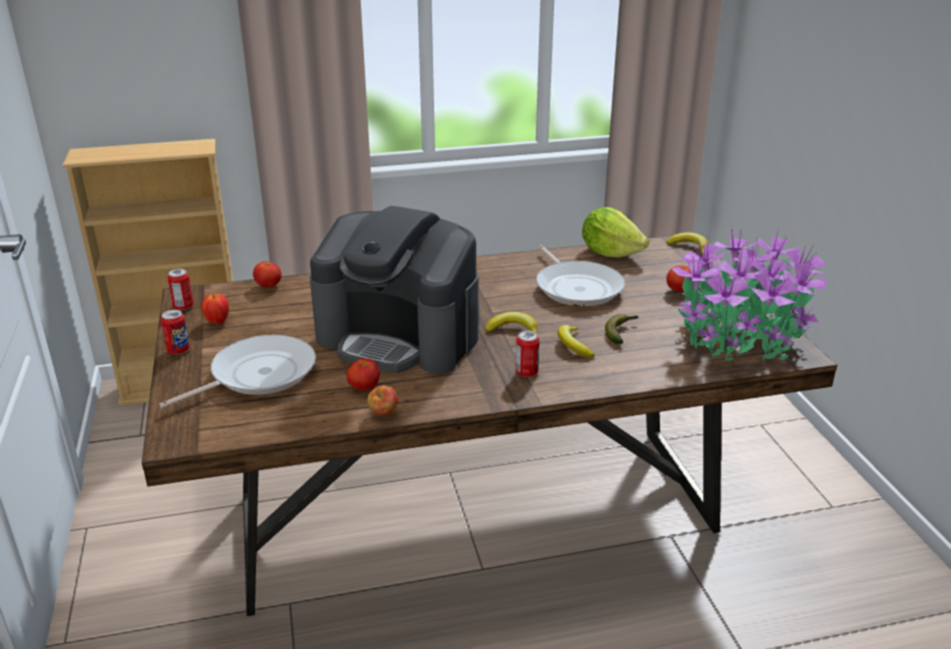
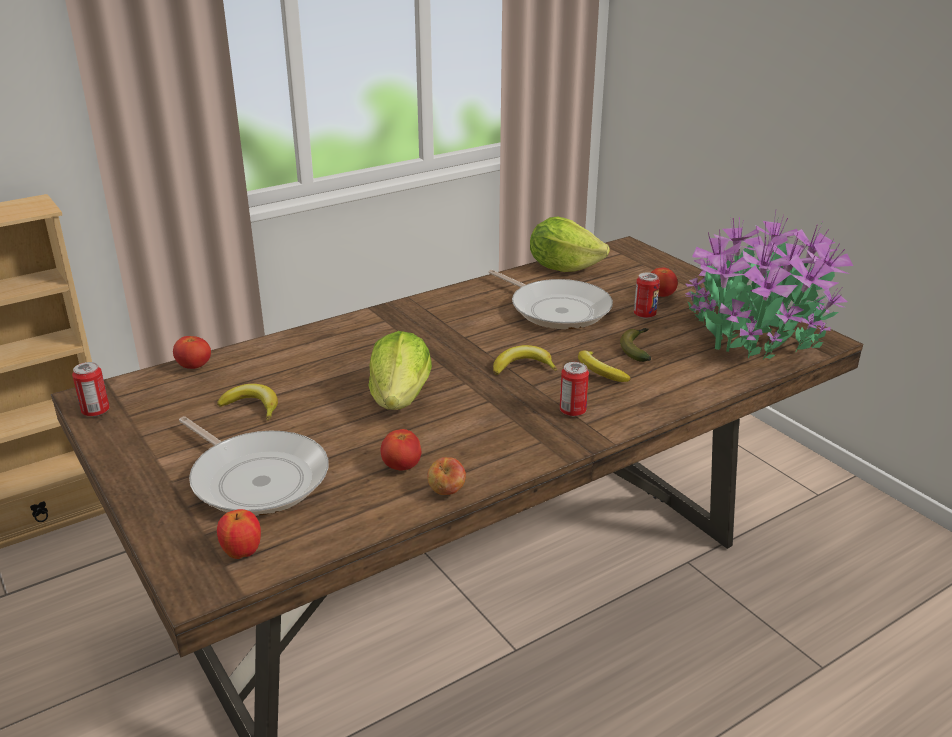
camera: 20 degrees left, 0 degrees up
(178, 350) = (127, 468): can -> can (644, 315)
(217, 321) = (156, 422): apple -> apple (242, 553)
(257, 375) = (256, 478): frying pan -> frying pan turned 105 degrees clockwise
(399, 337) = (400, 399): coffee machine -> lettuce
(689, 247) = (638, 250): banana -> banana (252, 407)

